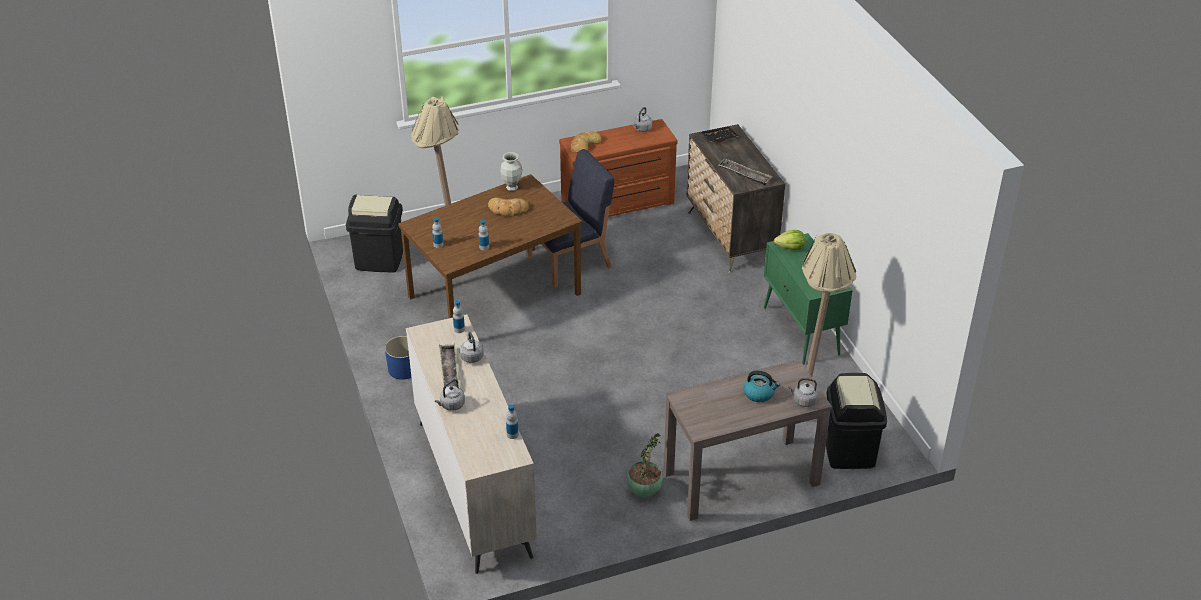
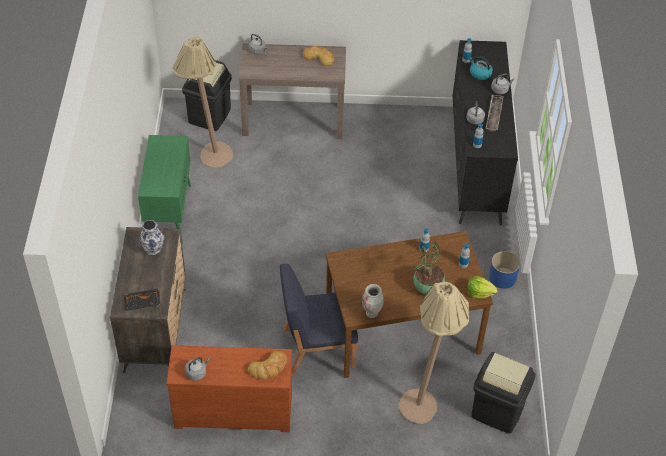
camera: 160 degrees left, 10 degrees up
(474, 487) = (475, 166): beige dresser -> black dresser
(508, 209) = (386, 286): bread -> bread (319, 57)
(644, 490) = (361, 131): potted plant -> potted plant (427, 289)
(744, 174) = (153, 248): tray -> vase
(759, 394) = (283, 63): kettle -> kettle (480, 74)
(790, 247) = (163, 185): lettuce -> lettuce (479, 292)

